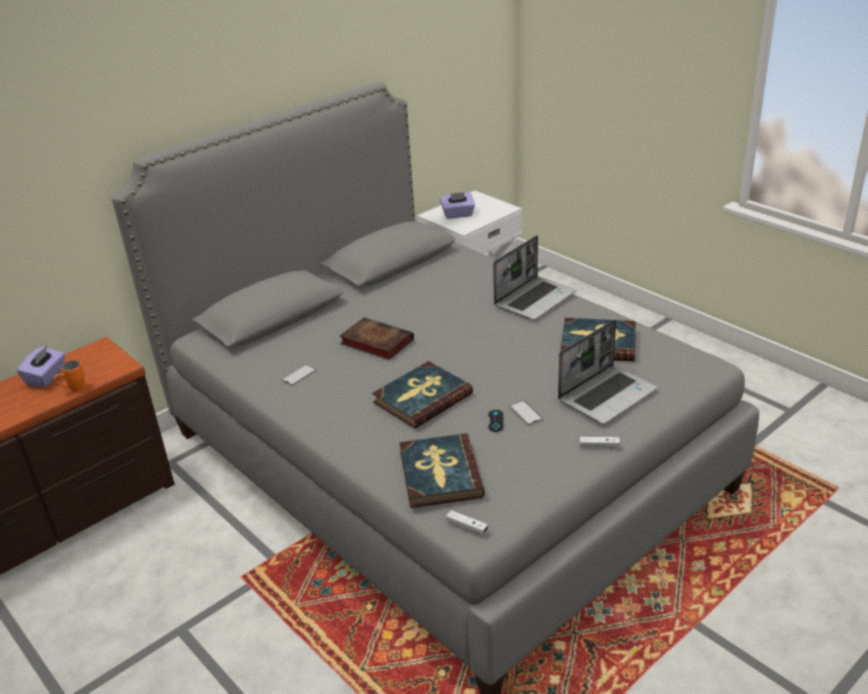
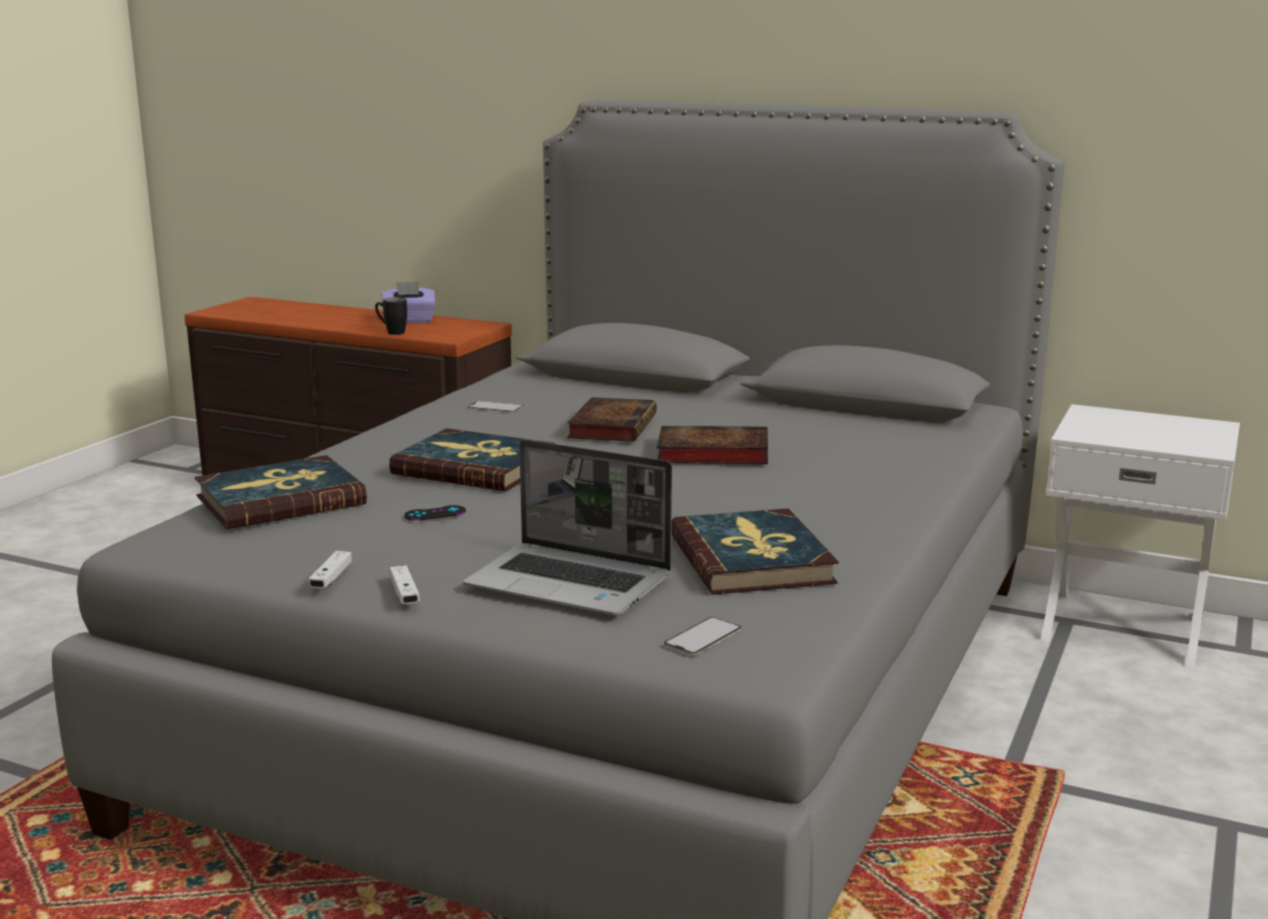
camera: 65 degrees right, 15 degrees down
(73, 390) = (391, 332): orange mug -> black mug
(444, 322) = (710, 453): none -> book
(458, 214) = (1119, 425): purple tissue box -> none
(467, 526) = (165, 535): white game controller -> white game controller (331, 579)
(525, 413) = (475, 533): phone -> phone (702, 637)
(534, 299) = (859, 497): laptop -> none

